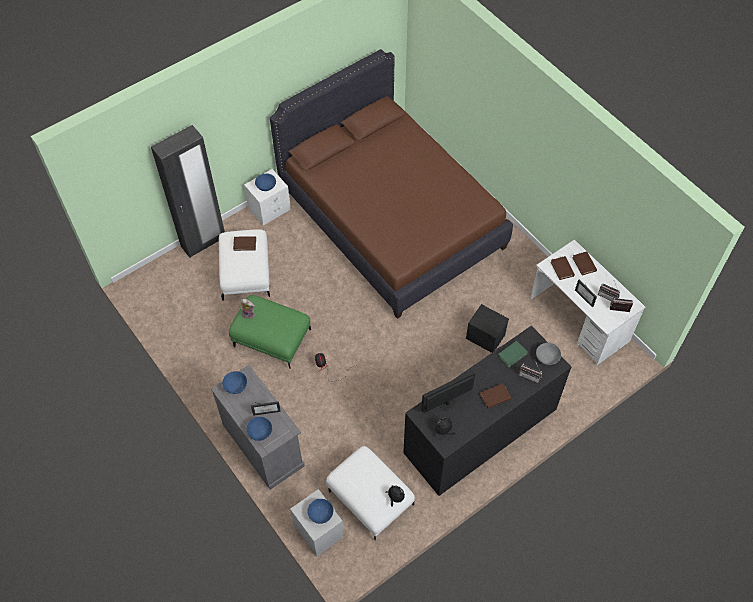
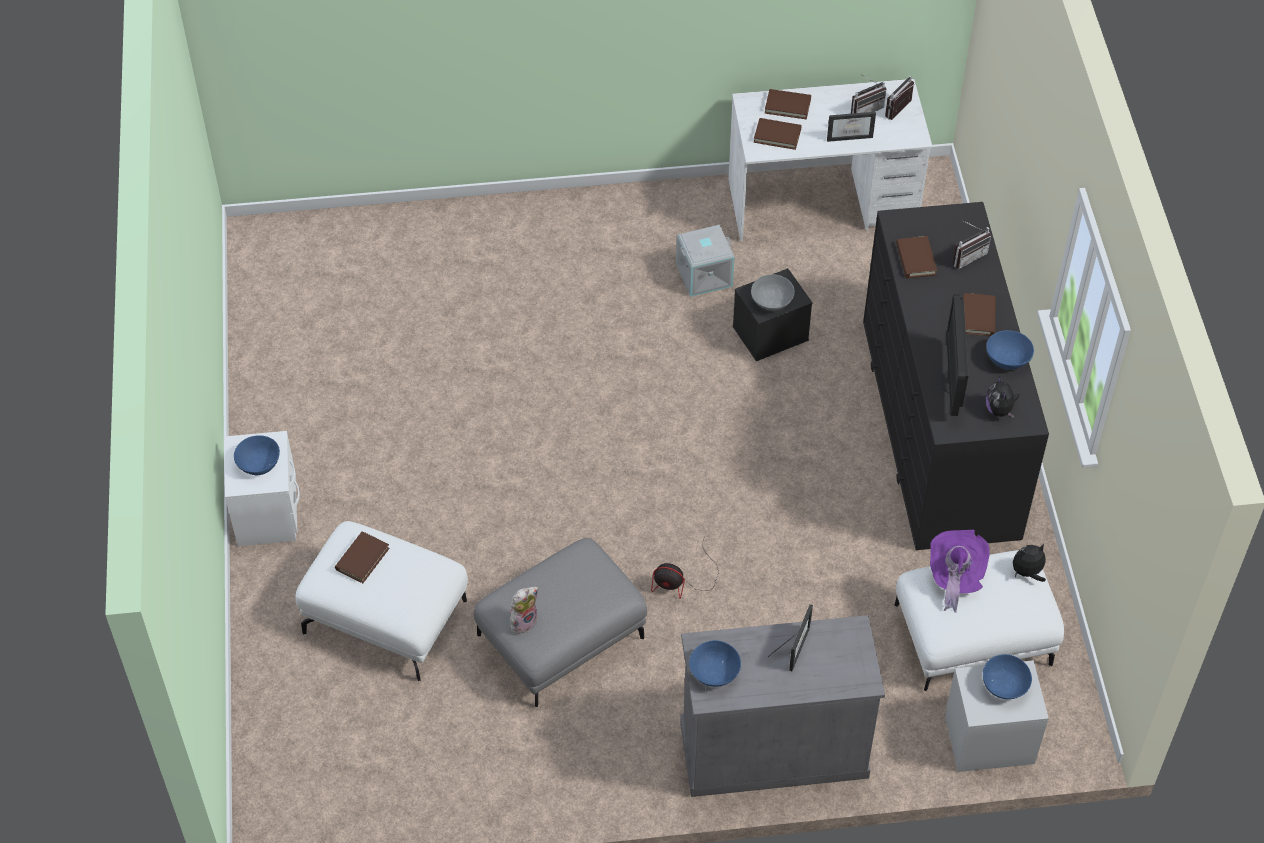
camera: 60 degrees left, 5 degrees down
(203, 242) = (257, 654): black wardrobe -> none
(260, 432) = (832, 675): blue bowl -> blue bowl (1007, 358)
(271, 339) = (561, 639): green ottoman -> grey ottoman
(372, 467) = (955, 577): none -> purple hat
(391, 219) = (438, 342): brown bed -> none
(500, 294) = (704, 274): none -> grey storage box
(512, 354) = (916, 259): green book -> brown book
(547, 358) = (949, 221): grey bowl -> grey bowl (772, 301)

